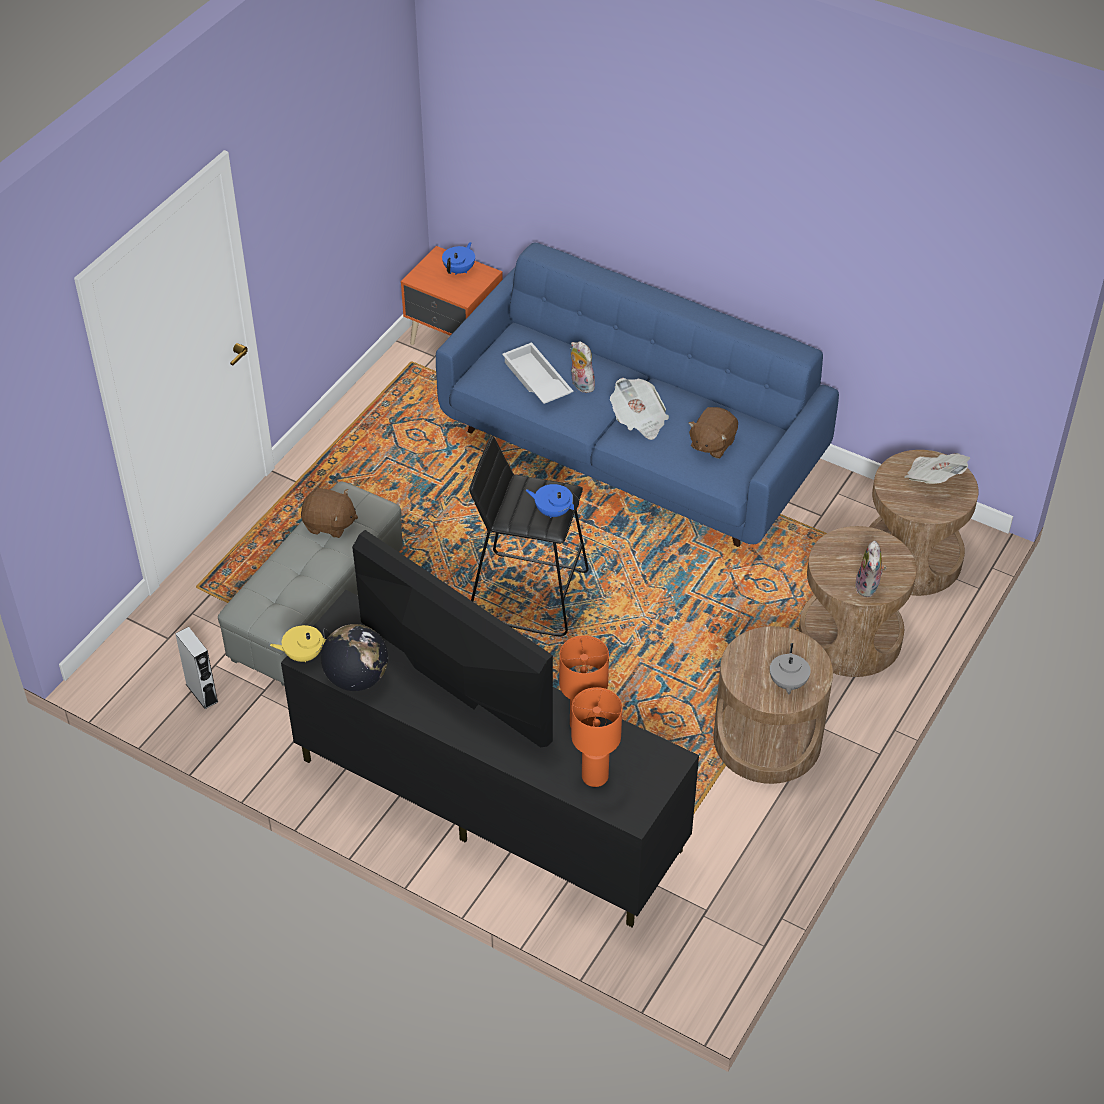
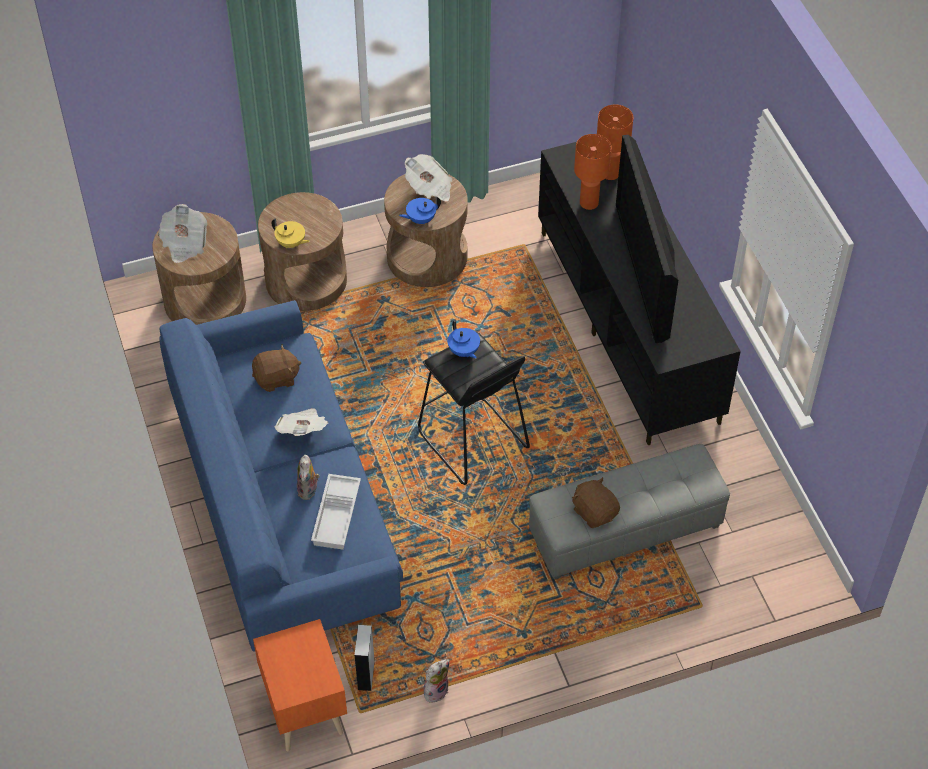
camera: 140 degrees left, 5 degrees up
(202, 693) = (756, 516): grey speaker -> grey speaker (366, 676)
(303, 654) = (721, 346): yellow teapot -> yellow teapot (291, 243)
(357, 678) = (699, 310): globe -> none
(459, 270) = (285, 666): blue teapot -> blue teapot (420, 219)
(787, 683) = (429, 188): grey teapot -> newspaper
(868, 587) = (314, 208): plush toy -> plush toy (435, 690)

